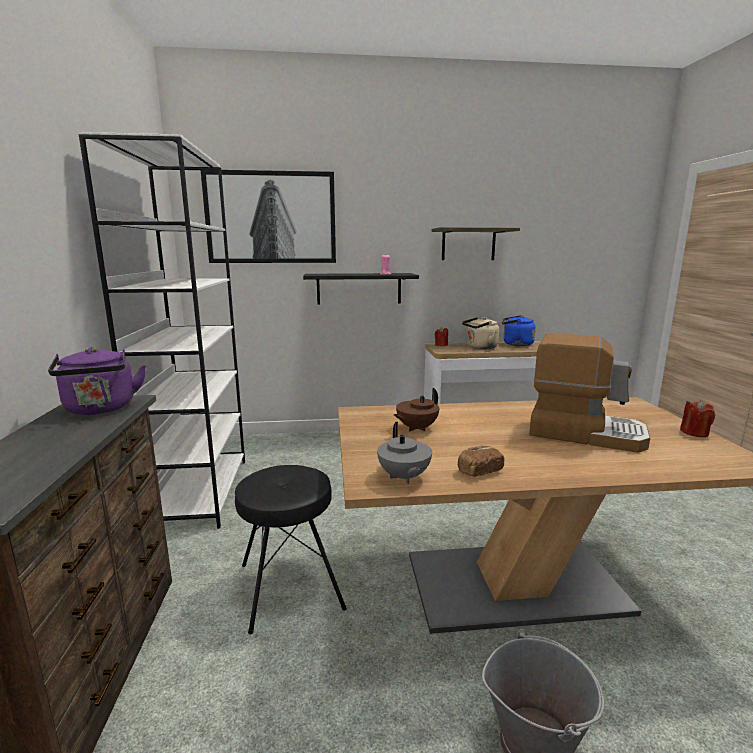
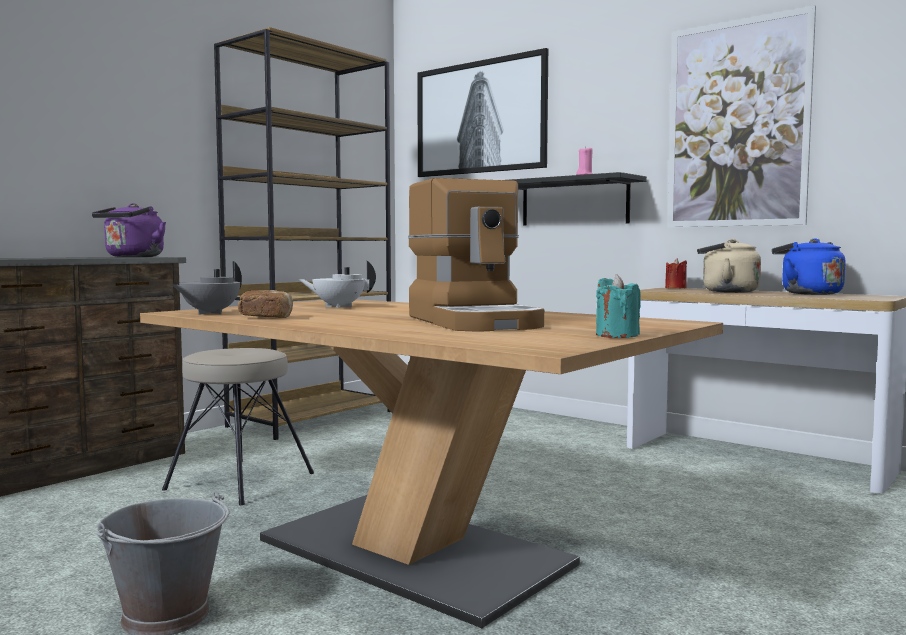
camera: 45 degrees right, 10 degrees down
(199, 492) = (312, 418): white bookcase -> brown bookcase
(289, 586) = (239, 481): black stool -> beige stool
(416, 428) = (338, 306): brown teapot -> white teapot
(468, 244) = (737, 124): shelf -> picture
(694, 432) = (616, 335): red candle -> turquoise candle

